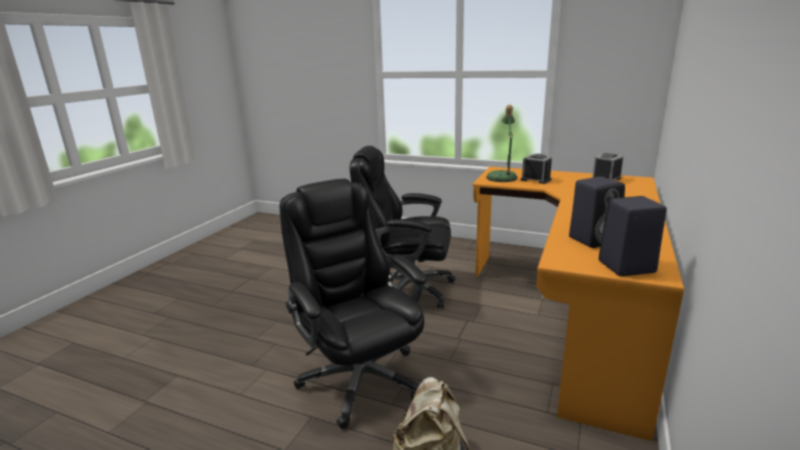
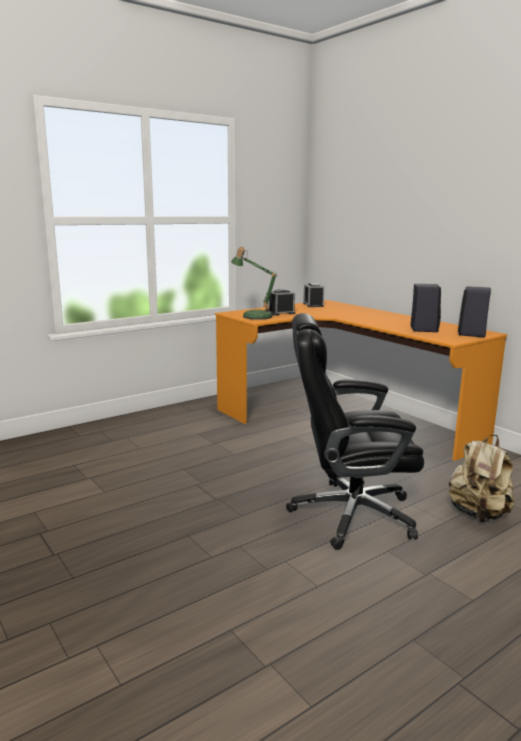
camera: 60 degrees left, 5 degrees down
(407, 289) = (224, 454): black office chair -> none

